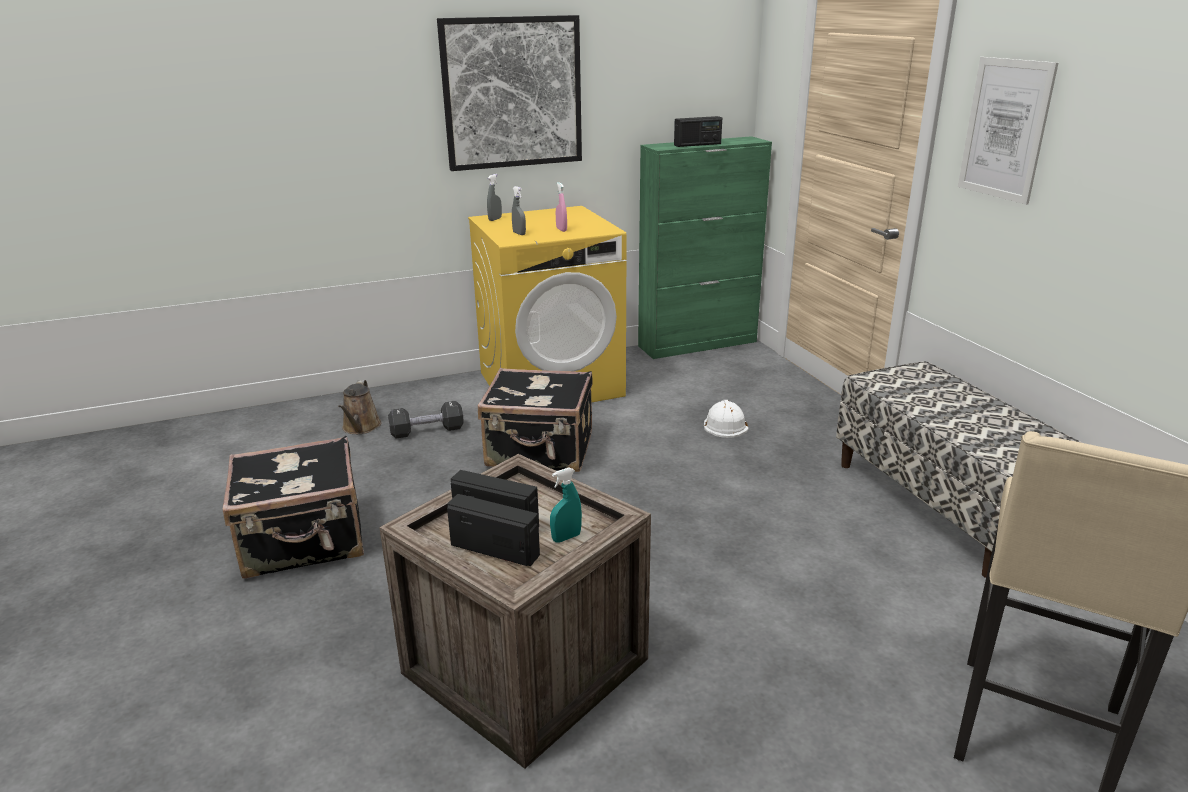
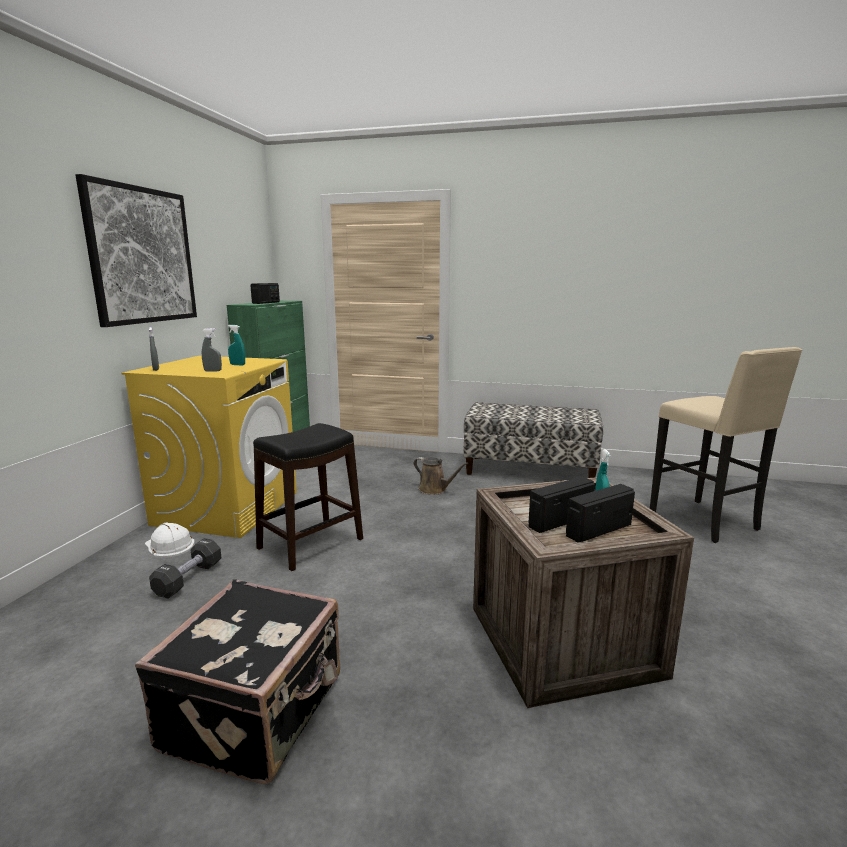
camera: 55 degrees left, 10 degrees down
(360, 427) = (108, 611): brown watering can -> brown watering can (435, 489)
(540, 451) = (310, 543): black suitcase -> black stool
(561, 230) = (237, 365): pink spray bottle -> turquoise spray bottle
(724, 424) = (381, 481): white hard hat -> white hard hat (169, 545)
(1005, 129) = (501, 265): picture -> none

